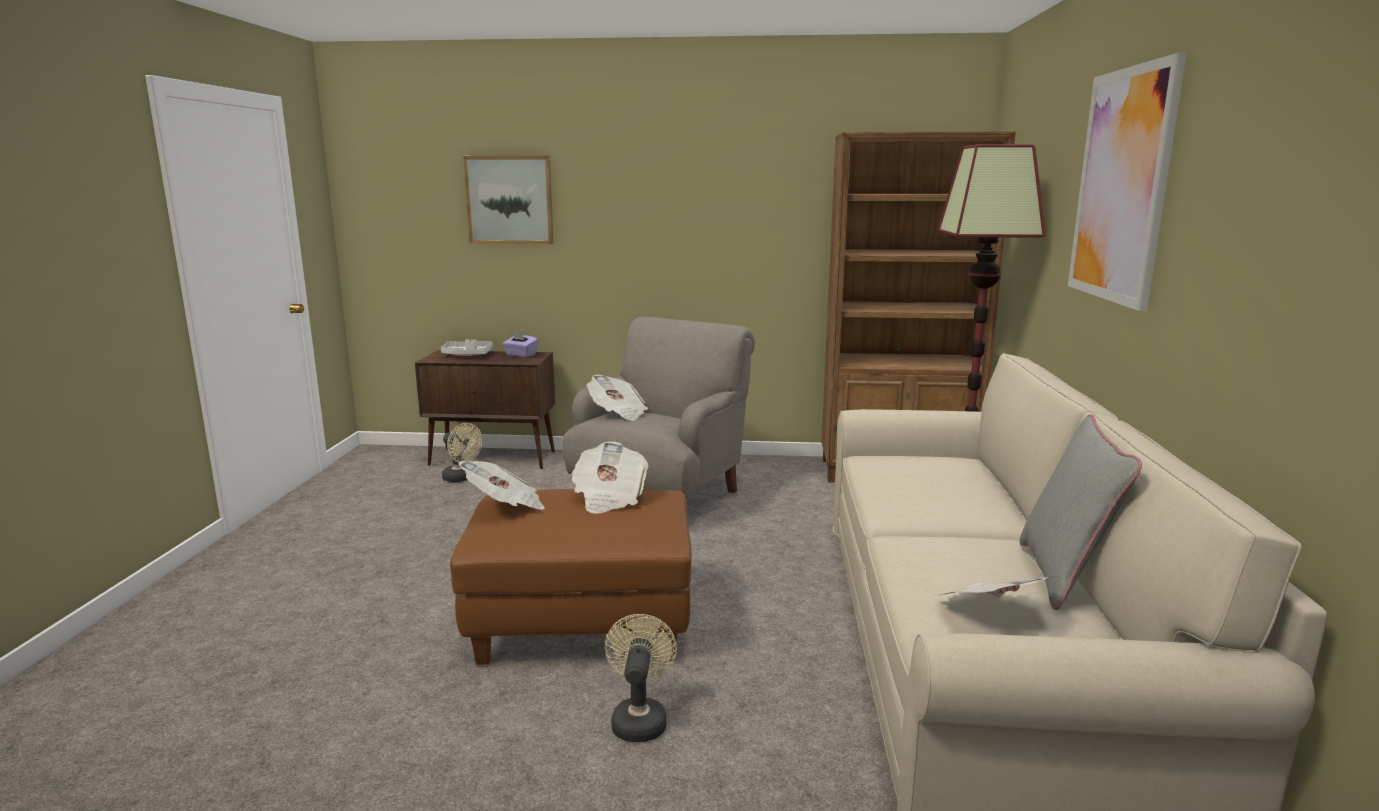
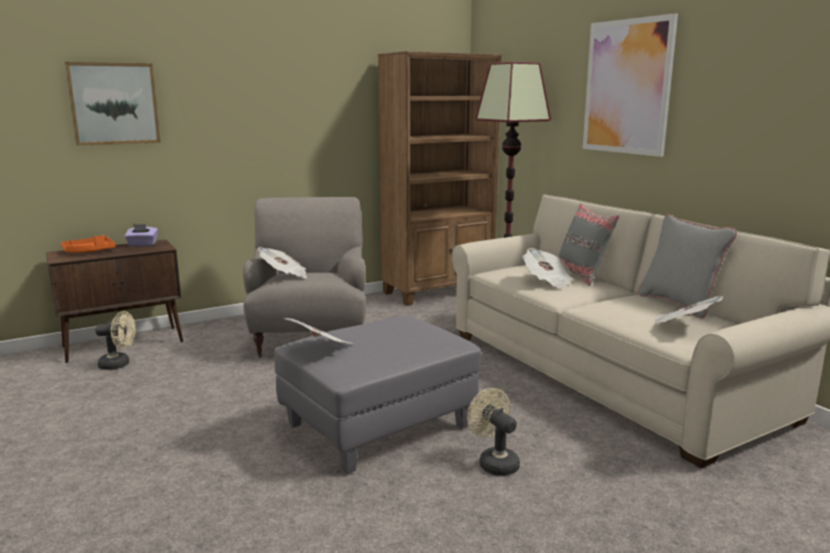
camera: 35 degrees left, 0 degrees up
(467, 355) = (89, 251): grey tray -> orange tray
(583, 623) = (379, 426): brown ottoman -> grey ottoman
(609, 498) = (382, 326): newspaper -> newspaper (547, 282)
(990, 490) = (582, 275): none -> grey pillow

